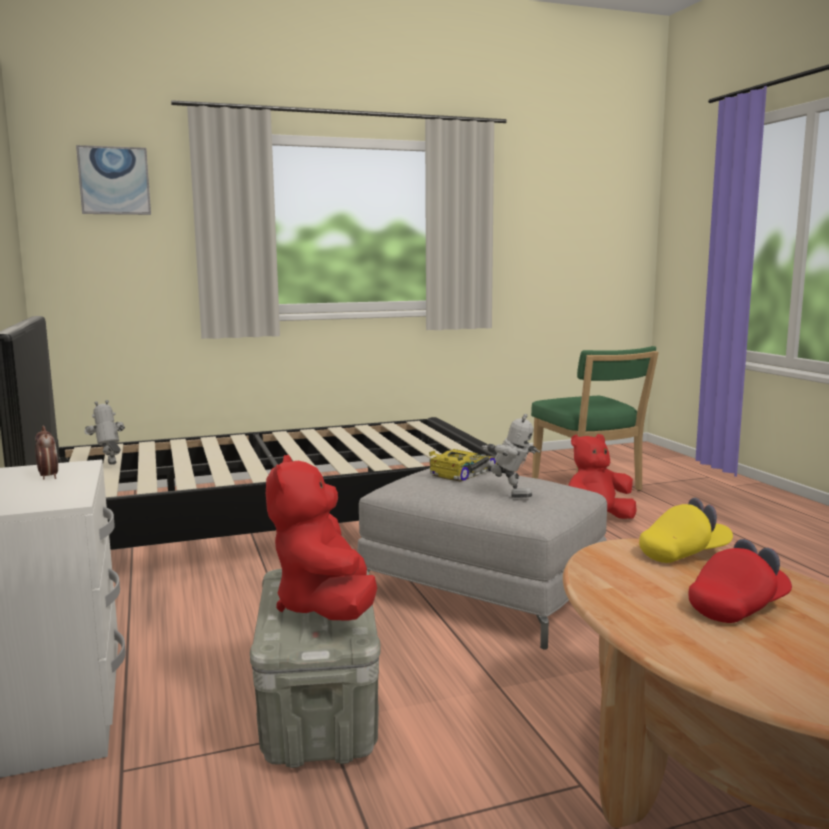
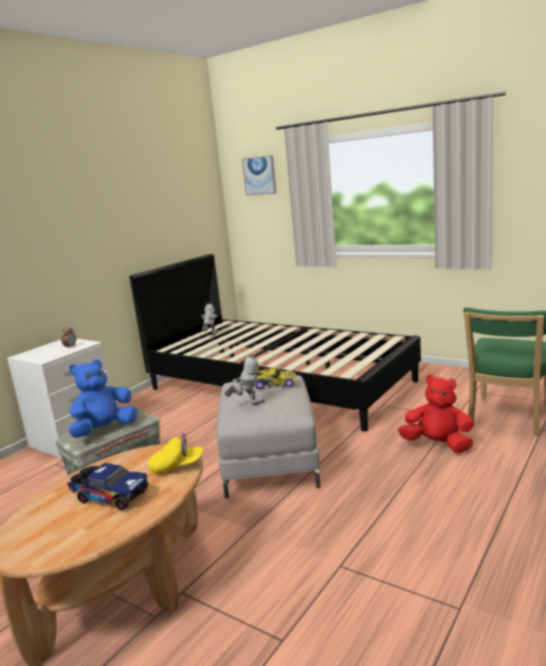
camera: 55 degrees right, 5 degrees up
(326, 607) = (104, 430): red plush toy -> blue plush toy
(507, 494) = (248, 404): toy robot -> toy robot turned 90 degrees counterclockwise
(684, 554) = (177, 466): yellow cap -> yellow cap turned 45 degrees counterclockwise
(738, 607) = (109, 496): red cap -> toy truck

